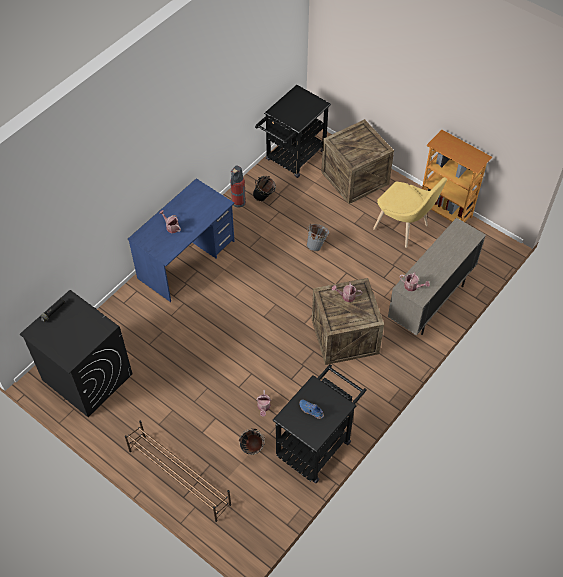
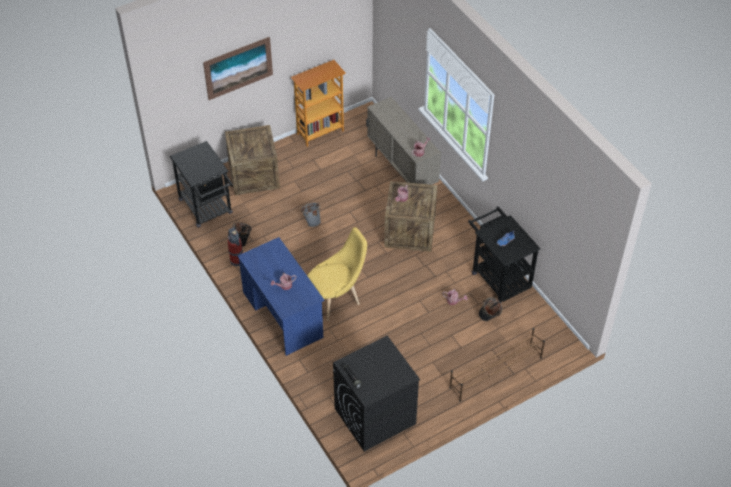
camera: 70 degrees left, 5 degrees down
(394, 68) = (238, 68): none -> picture
(404, 229) = (323, 162): yellow chair -> yellow chair (337, 298)

